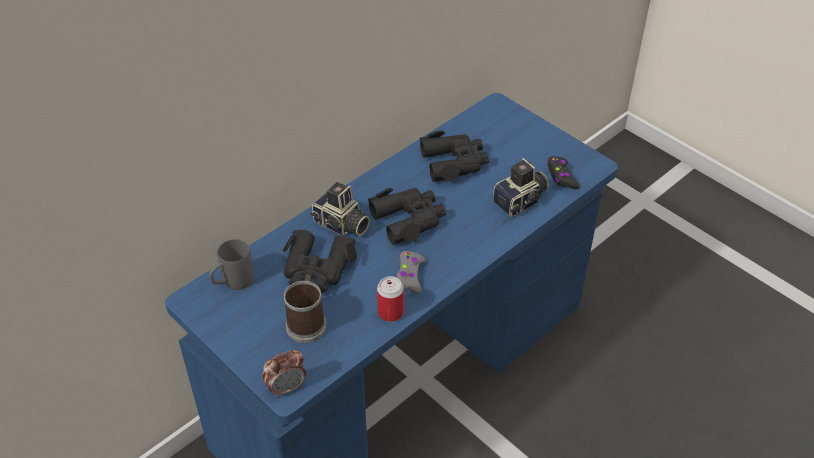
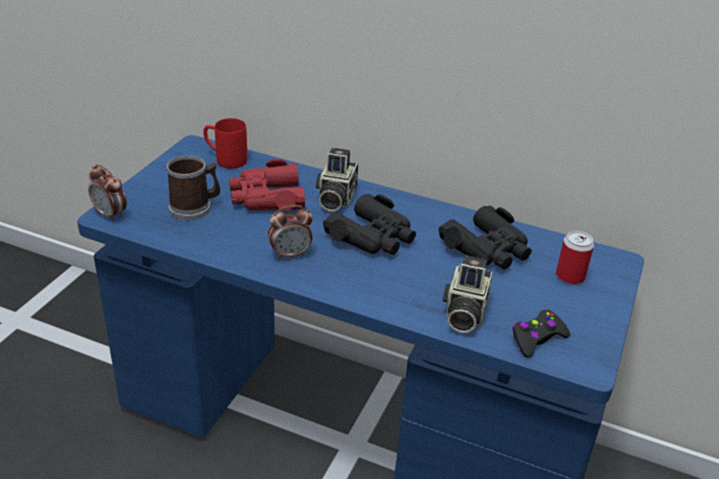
camera: 65 degrees right, 10 degrees down
(232, 283) = (225, 159): grey mug -> red mug
(317, 269) = (267, 198): black binoculars -> red binoculars
(390, 312) = (231, 253): can -> can (570, 276)
(410, 275) = (290, 254): grey game controller -> alarm clock
(521, 201) = (463, 312): camera -> camera turned 75 degrees clockwise

